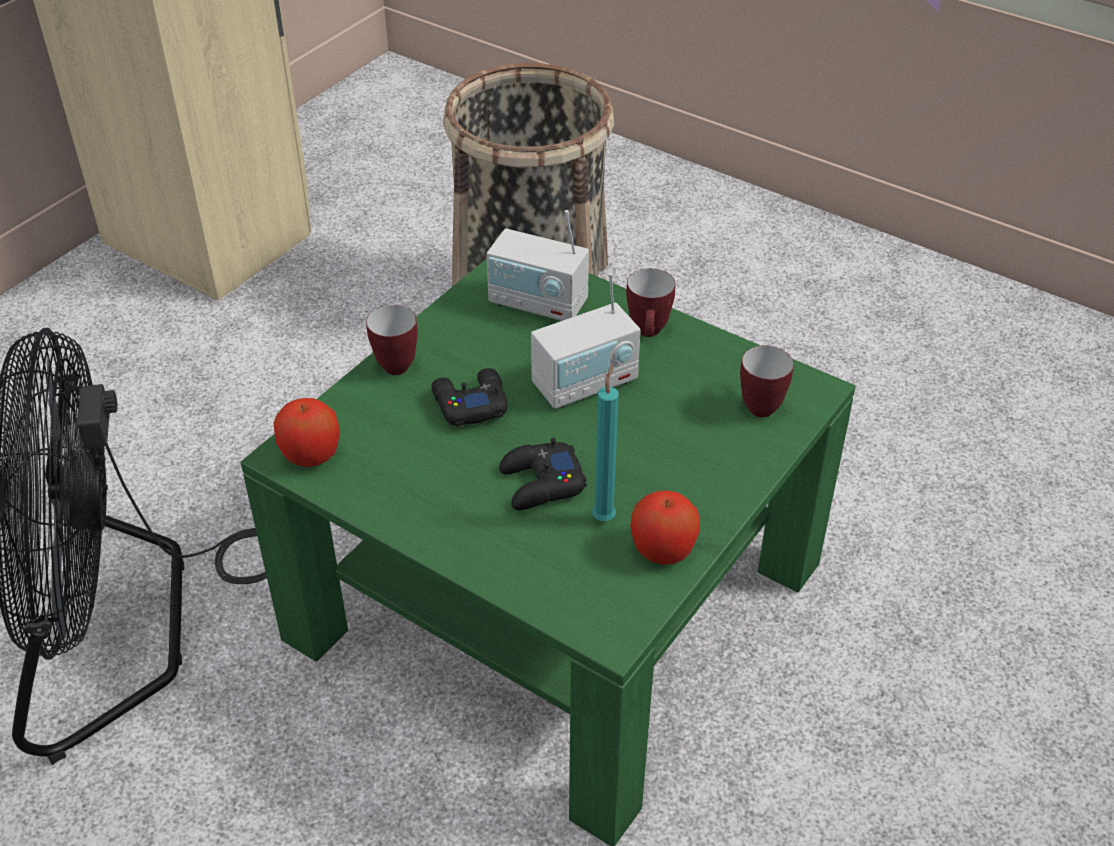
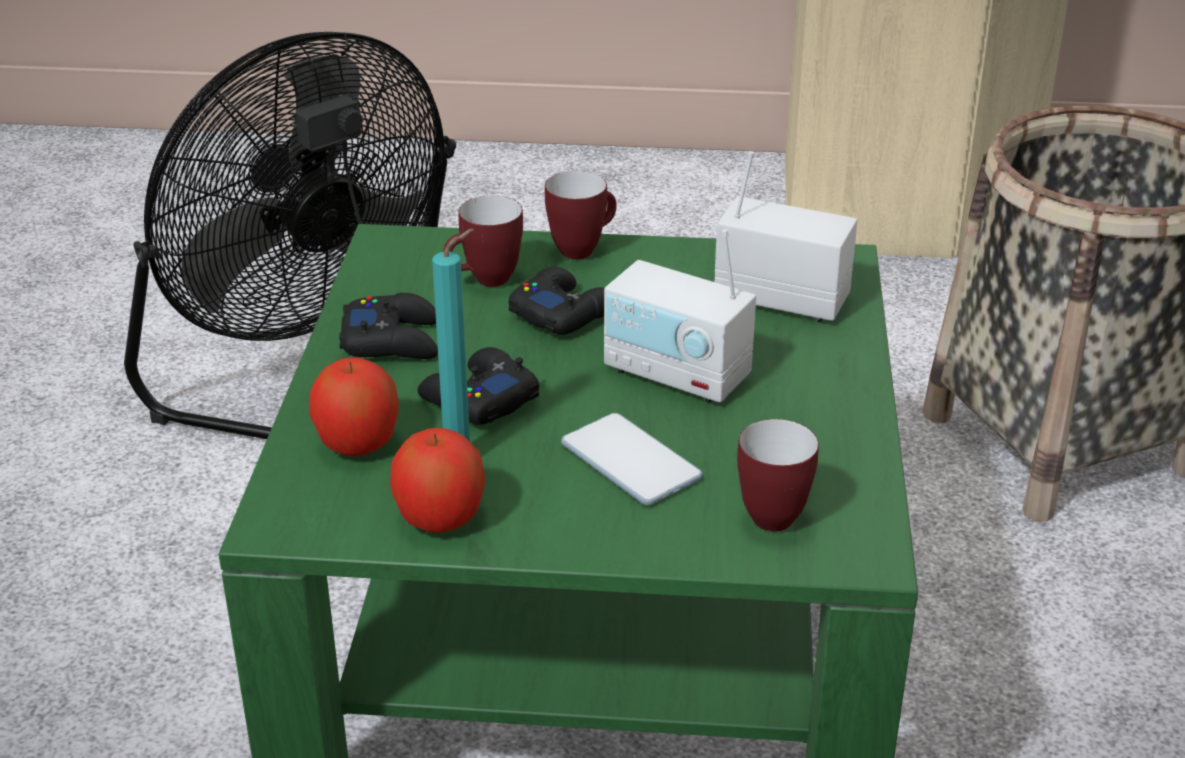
camera: 60 degrees right, 10 degrees down
(311, 455) = (397, 254): apple -> apple (358, 444)
(430, 500) = (392, 340): none -> black game controller
(538, 304) = (781, 298): radio -> radio turned 120 degrees clockwise
(649, 334) = (819, 390): mug -> mug (484, 282)
(663, 442) = (630, 461): none -> phone

